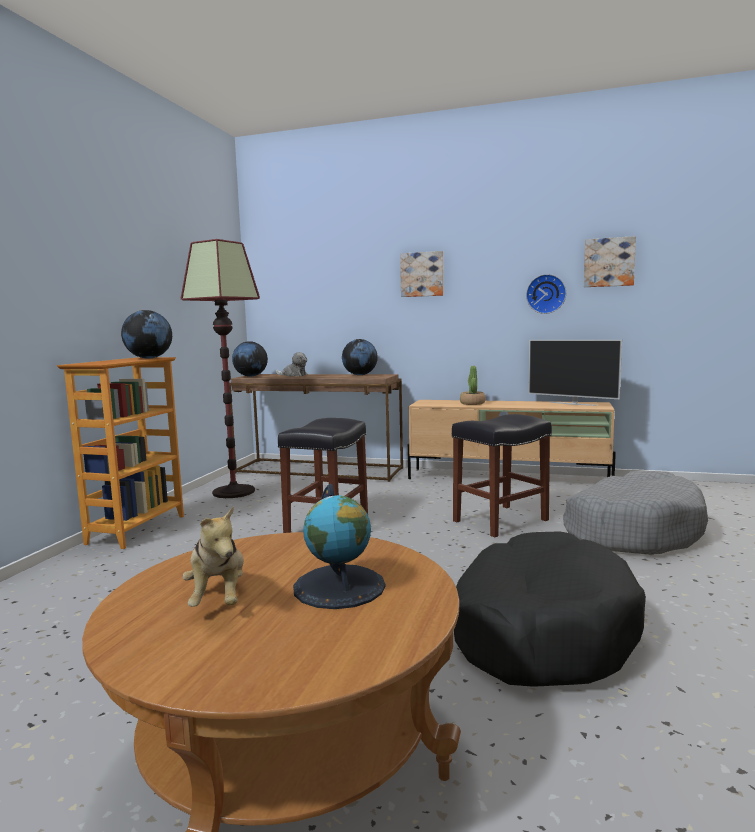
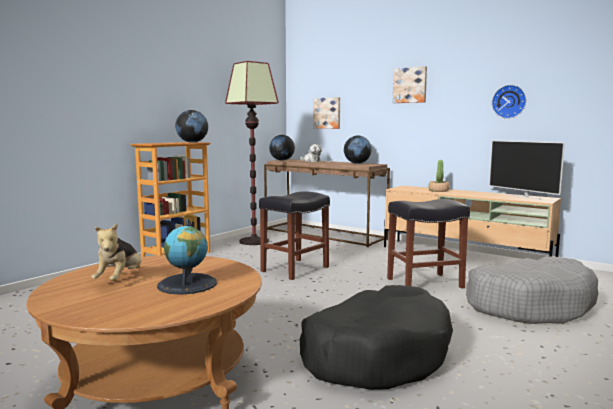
camera: 20 degrees right, 0 degrees up
(608, 262) = (566, 74): picture -> picture (327, 113)

